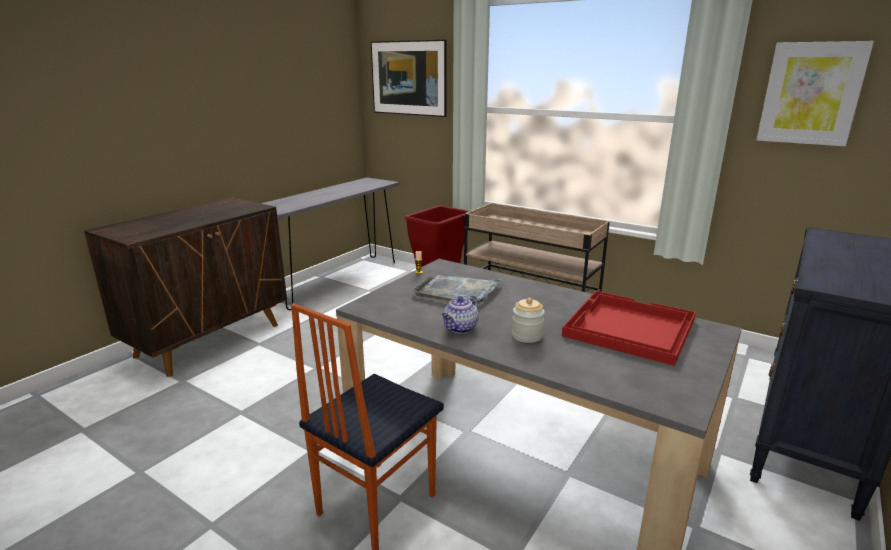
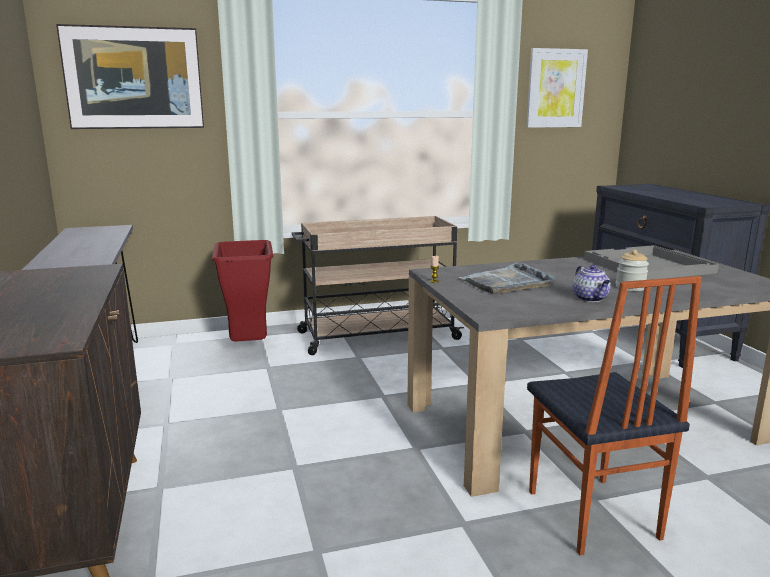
camera: 50 degrees left, 5 degrees down
(628, 328) = (647, 266): red tray -> grey tray

